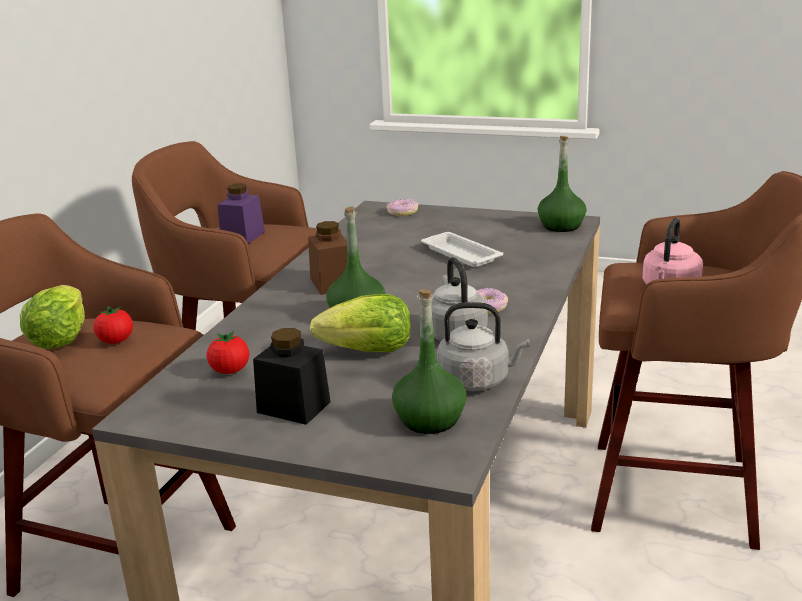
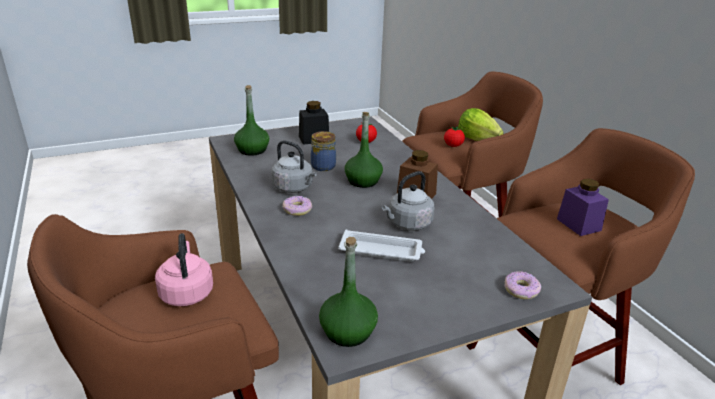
camera: 135 degrees right, 5 degrees up
(369, 351) = (322, 166): lettuce -> jar
(477, 381) = (250, 169): grey kettle -> grey kettle (407, 224)

